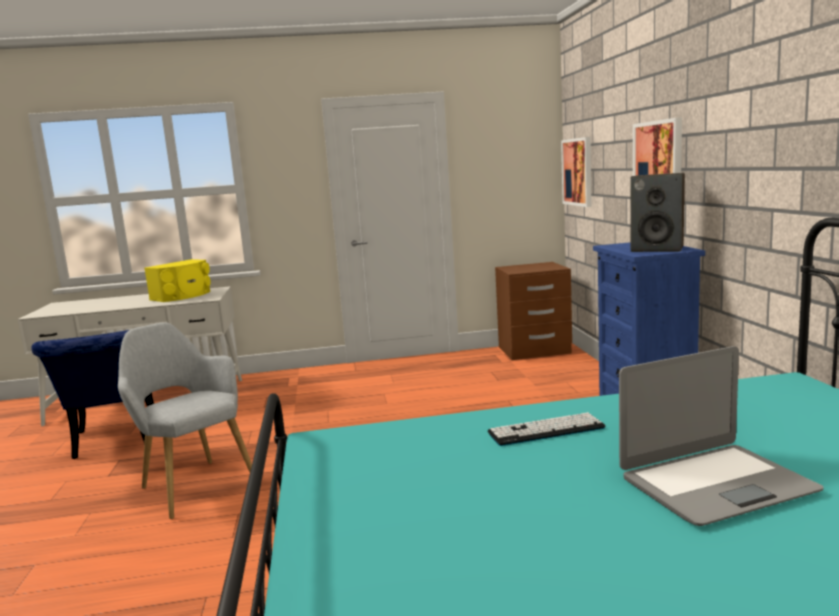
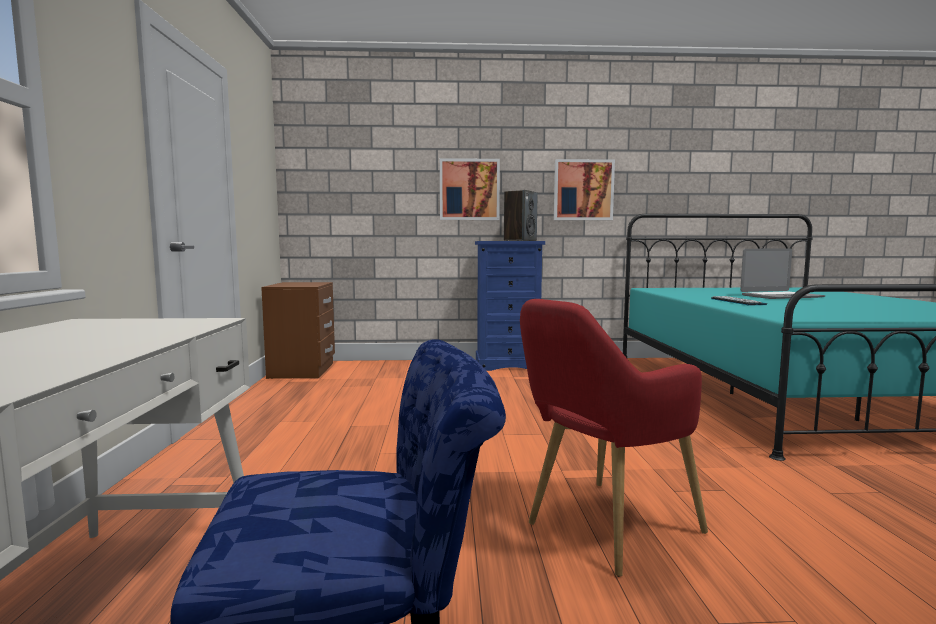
camera: 85 degrees left, 5 degrees down
(183, 296) = (93, 332): yellow speaker -> none
(193, 484) = (603, 529): grey armchair -> red armchair
(578, 172) = (320, 194): picture -> picture (583, 190)
(715, 484) = (780, 296): laptop -> laptop turned 90 degrees clockwise

